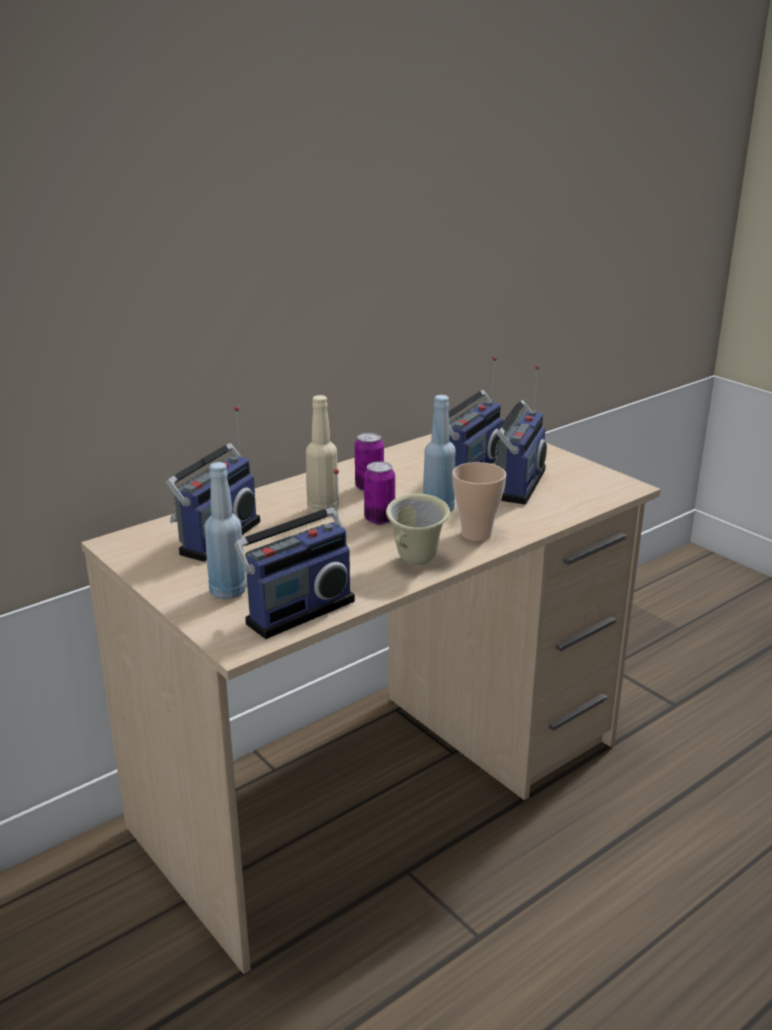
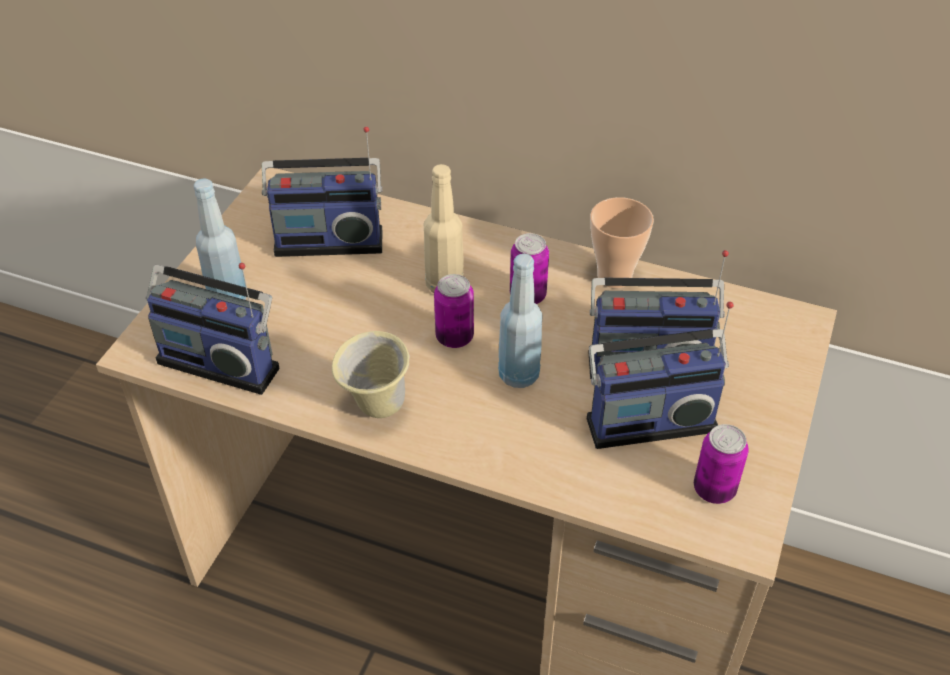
camera: 60 degrees right, 20 degrees up
(476, 534) = (479, 432): cup -> cup (614, 276)
(586, 483) = (714, 489): none -> can

